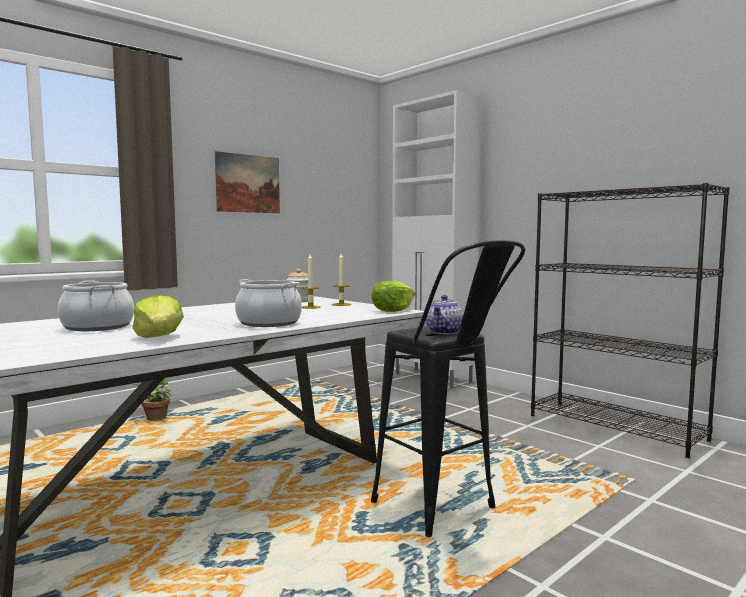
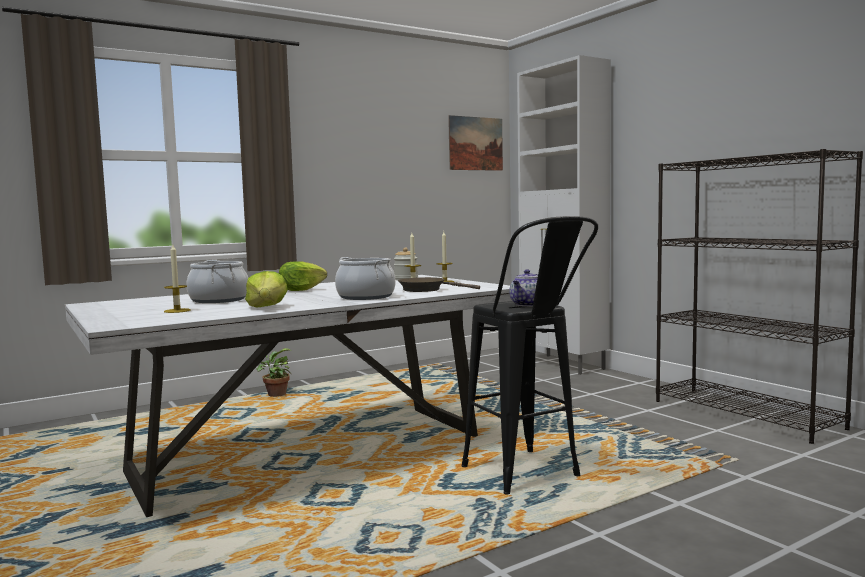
camera: 10 degrees right, 0 degrees up
(46, 343) = (177, 311): none -> candle
(248, 183) = (366, 162): picture -> picture (475, 143)
(329, 314) = (426, 290): none -> brown frying pan
(393, 310) = (490, 286): lettuce -> lettuce (301, 290)

